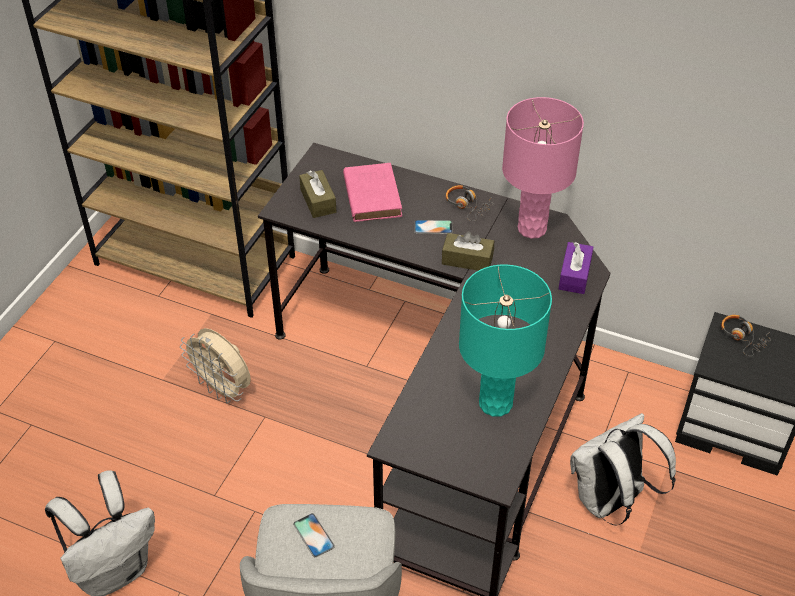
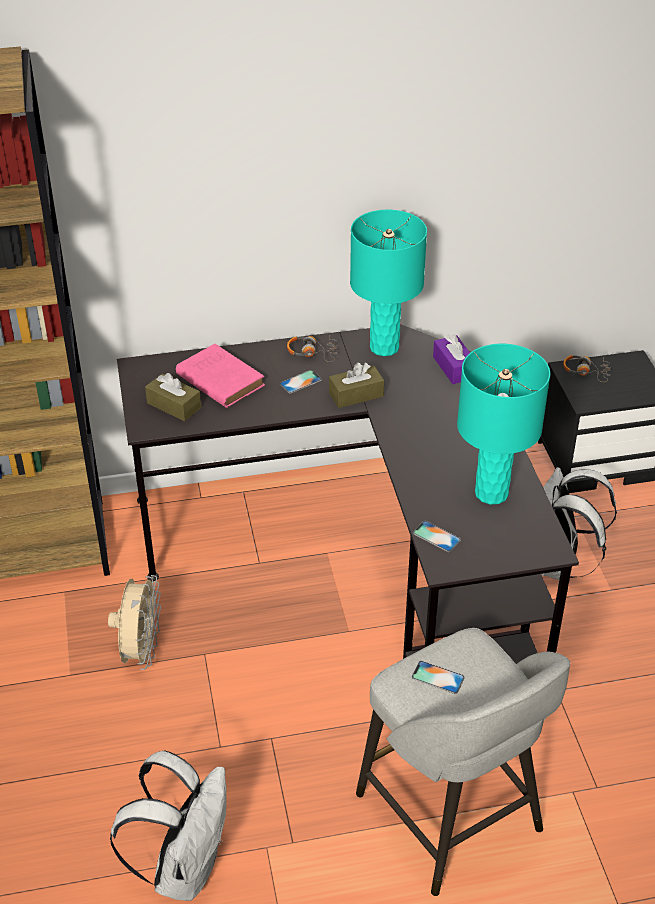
camera: 35 degrees left, 5 degrees down
(223, 389) = (141, 651): beige fan -> beige fan turned 90 degrees counterclockwise
(412, 416) = (436, 536): none -> phone
(531, 229) = (384, 347): pink table lamp -> turquoise table lamp

